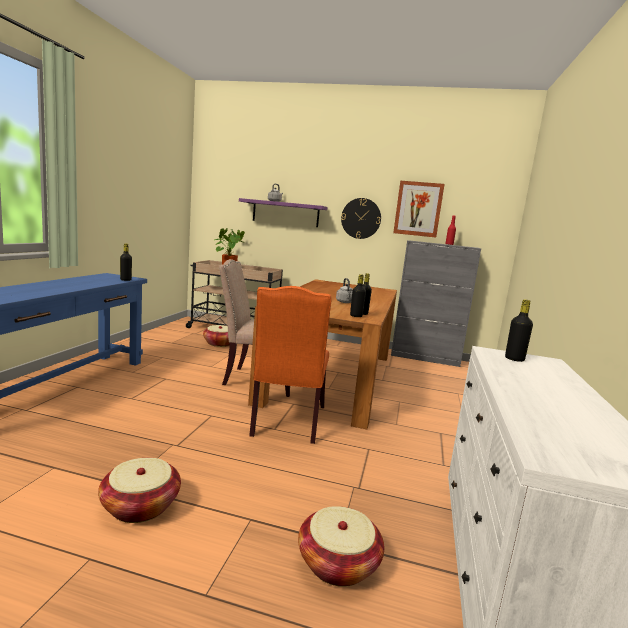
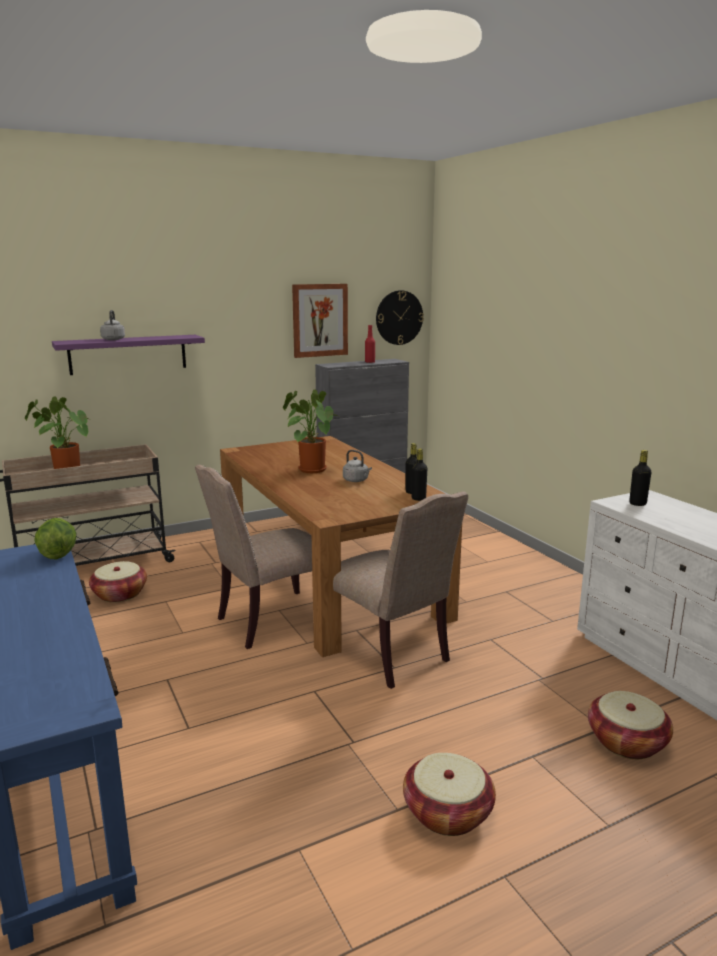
camera: 40 degrees left, 5 degrees up
(125, 280) = (58, 555): black bottle -> lettuce
(286, 422) = (390, 654): orange chair -> beige chair
(335, 293) = (310, 469): none -> potted plant
(361, 218) = (247, 344): wall clock -> wall clock (399, 317)

